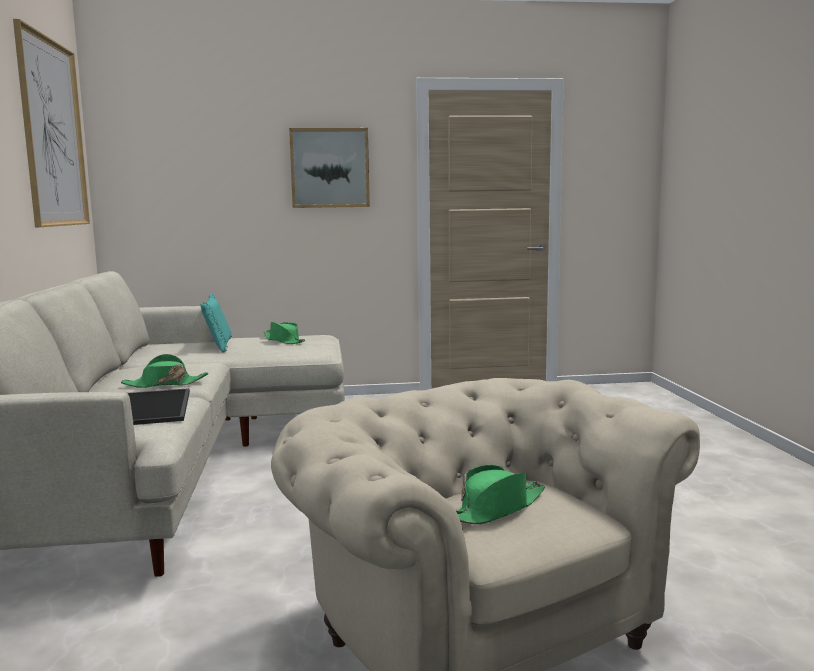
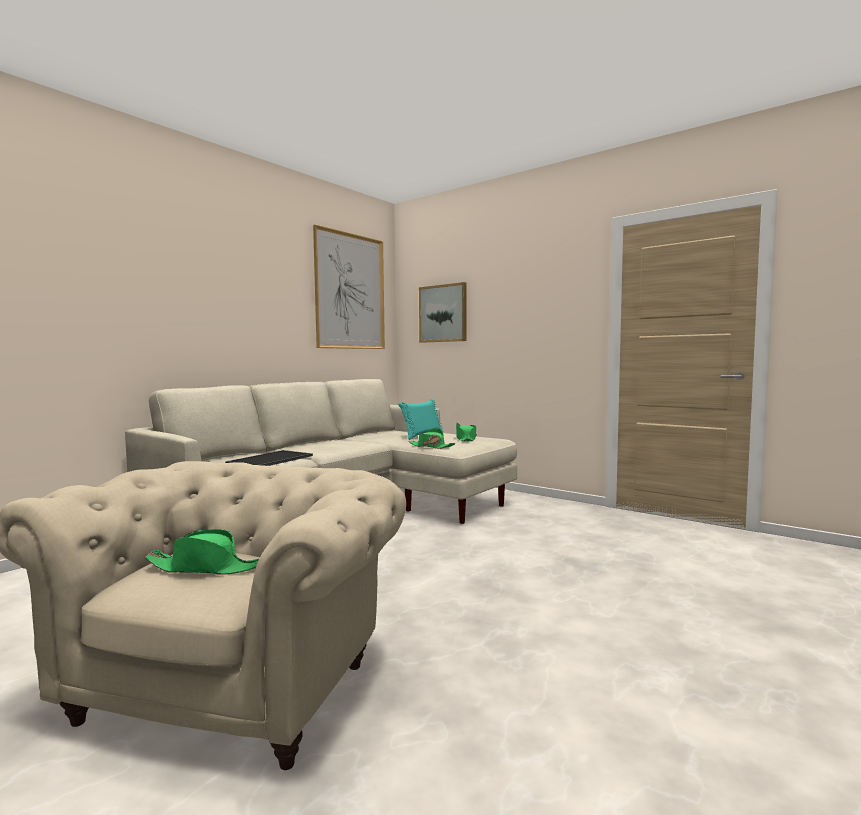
camera: 45 degrees right, 5 degrees down
(165, 384) = (316, 450): green hat -> green hat (431, 447)
(330, 168) = (537, 304): picture -> picture (443, 313)

